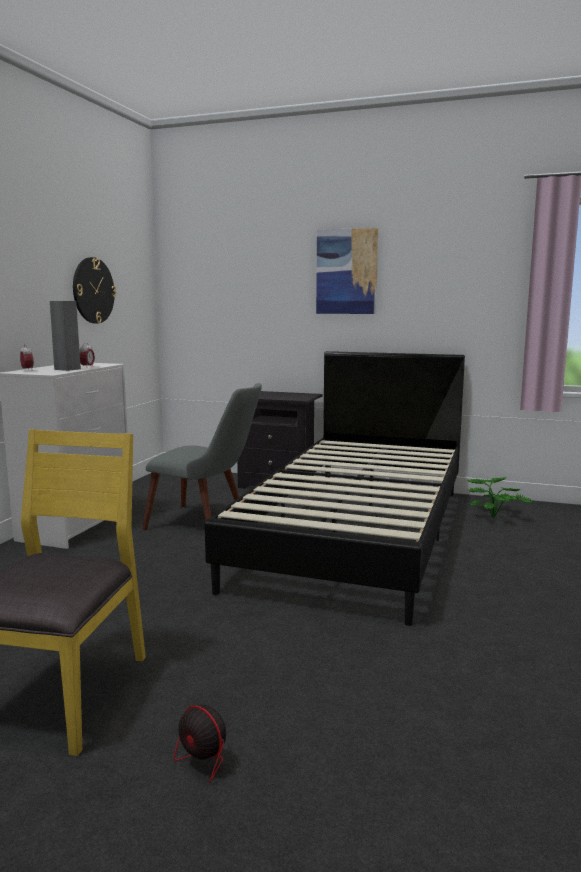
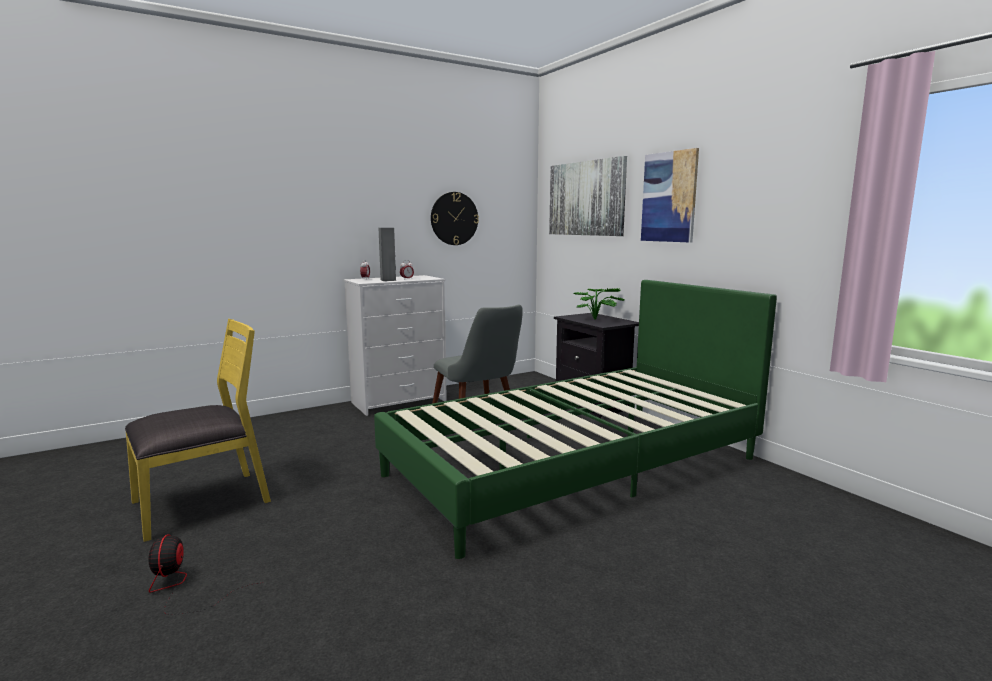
camera: 40 degrees right, 0 degrees up
(236, 270) = (586, 198): none -> picture
(357, 533) = (575, 466): black bed -> green bed
(494, 516) = (756, 494): potted plant -> potted plant (598, 319)

